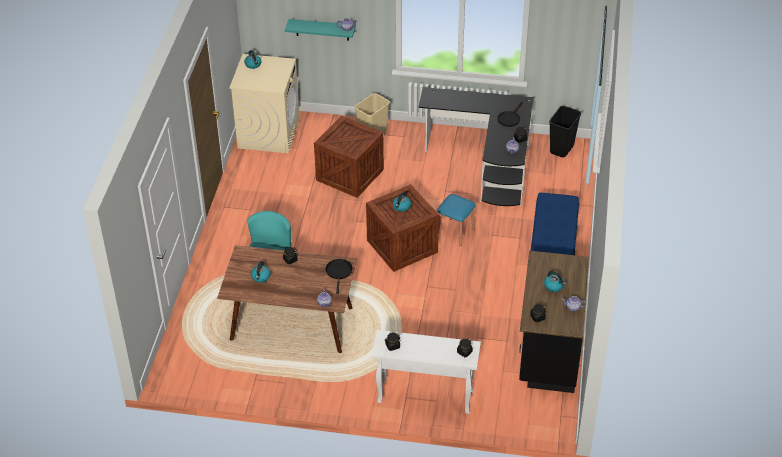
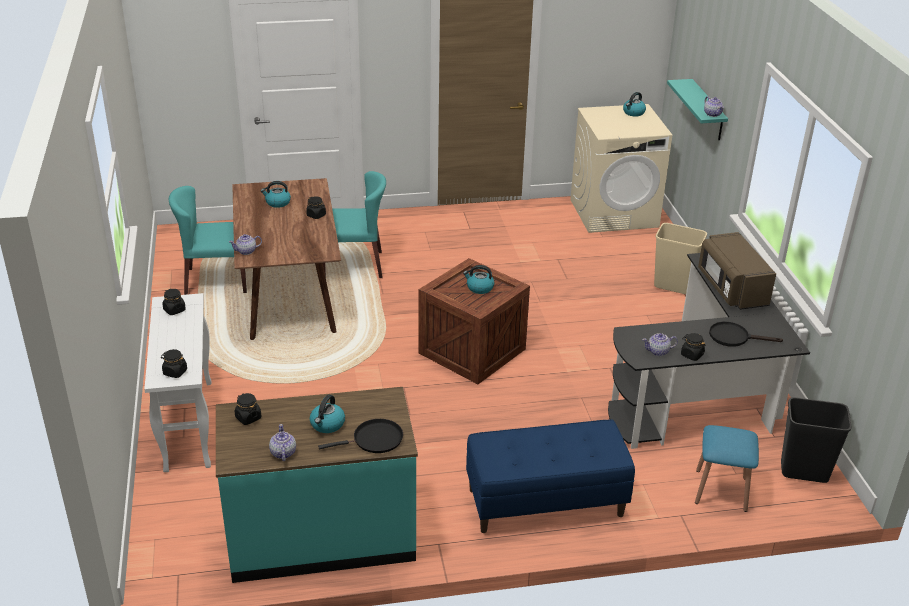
camera: 70 degrees right, 10 degrees down
(252, 362) = (216, 281): none -> turquoise chair
(339, 272) = (308, 251): black frying pan -> black frying pan (374, 440)
(350, 175) = (581, 284): crate -> none
(455, 232) = (530, 392): blue stool -> blue stool (721, 490)
(463, 102) = (731, 288): none -> brown microwave
(548, 349) = (321, 535): black counter -> turquoise counter

